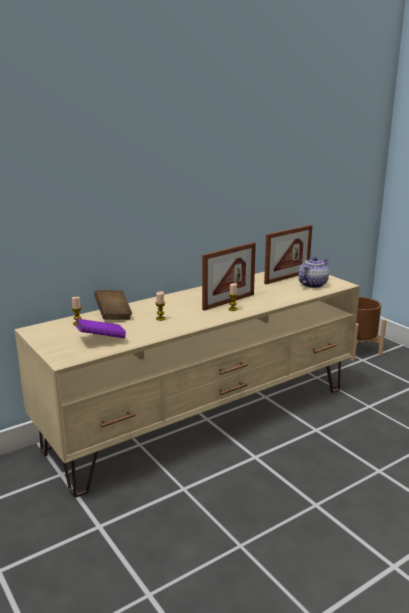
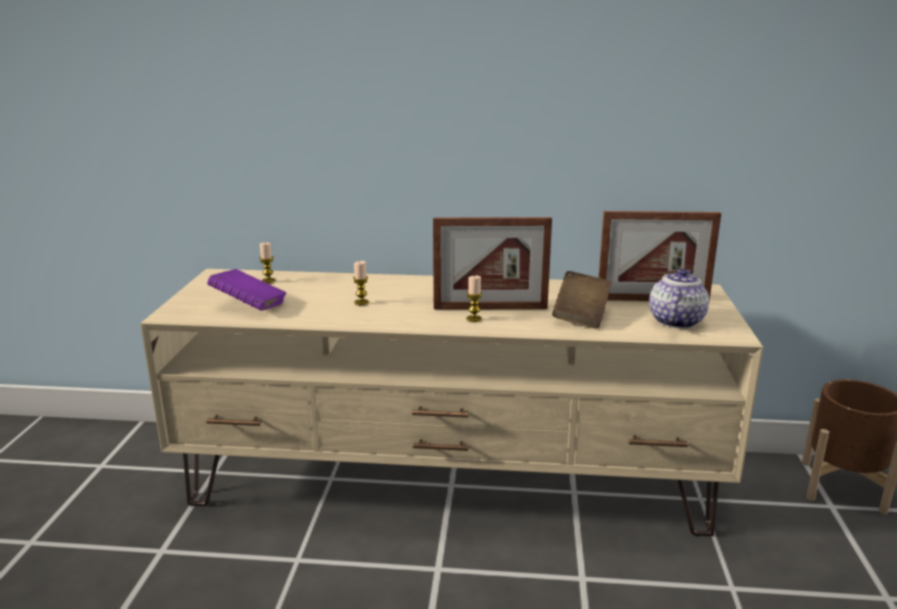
camera: 40 degrees right, 0 degrees up
(113, 315) = (323, 282): brown book -> brown book (581, 316)
(313, 284) = (675, 321): teapot -> teapot turned 60 degrees counterclockwise

